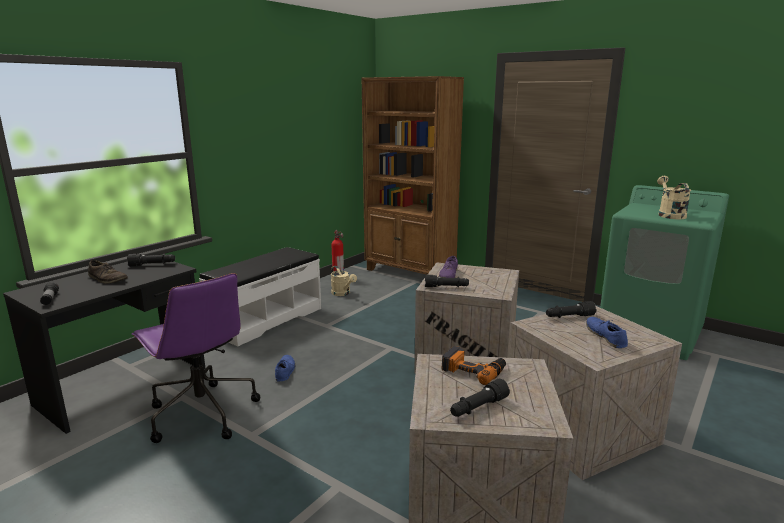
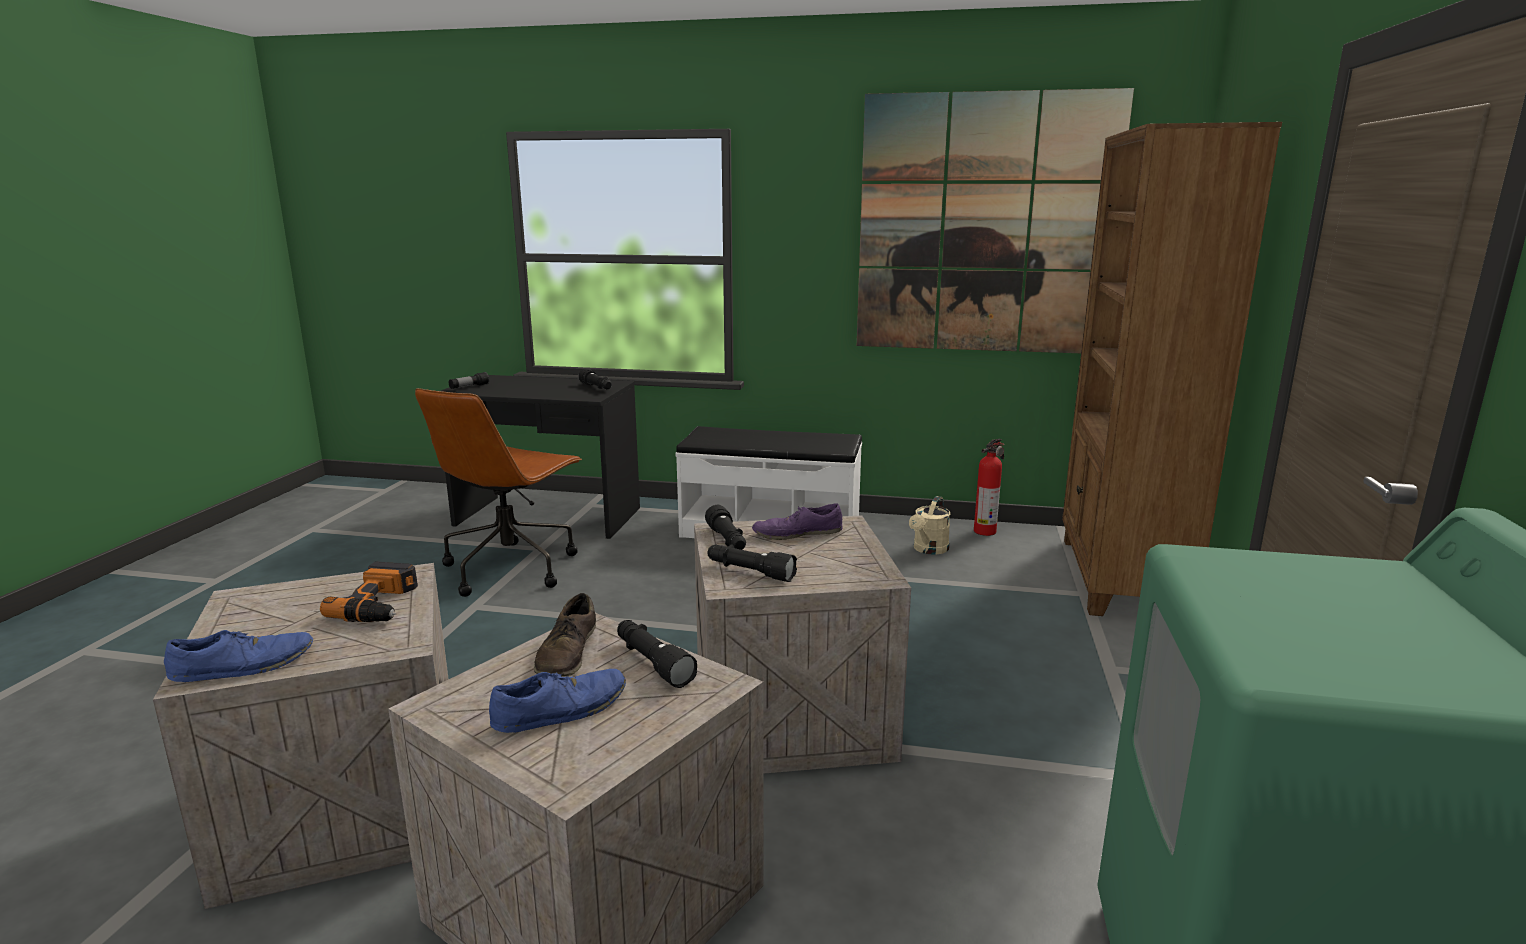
camera: 65 degrees right, 0 degrees up
(107, 279) = (538, 387): brown shoe -> brown shoe (567, 653)
(201, 413) = (511, 567): purple office chair -> brown office chair
(285, 371) = (635, 581): blue shoe -> blue shoe (243, 666)
(312, 121) = (985, 226): none -> picture
(478, 408) = (258, 622): black flashlight -> black flashlight (750, 572)
(669, 215) = (1297, 616): beige watering can -> none

